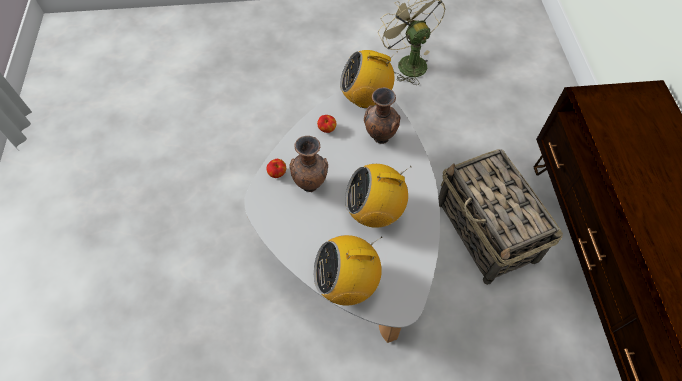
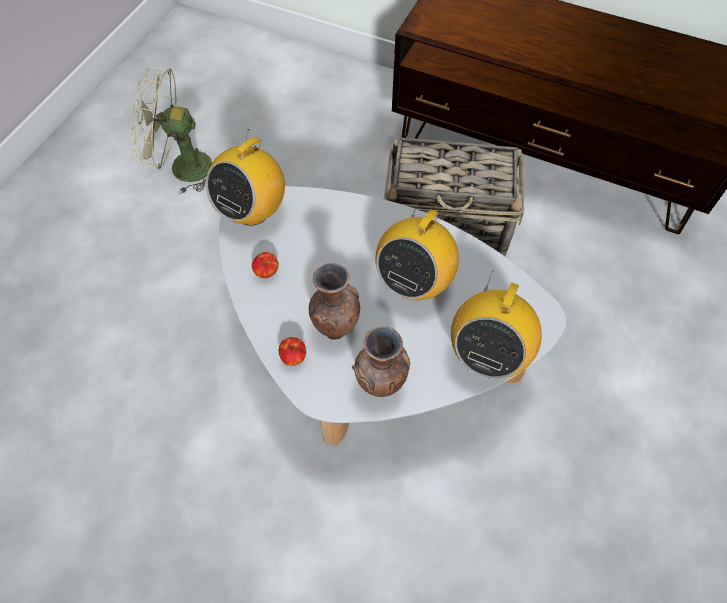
camera: 60 degrees left, 0 degrees up
(379, 138) = (319, 227): brown vase -> brown vase (380, 387)

